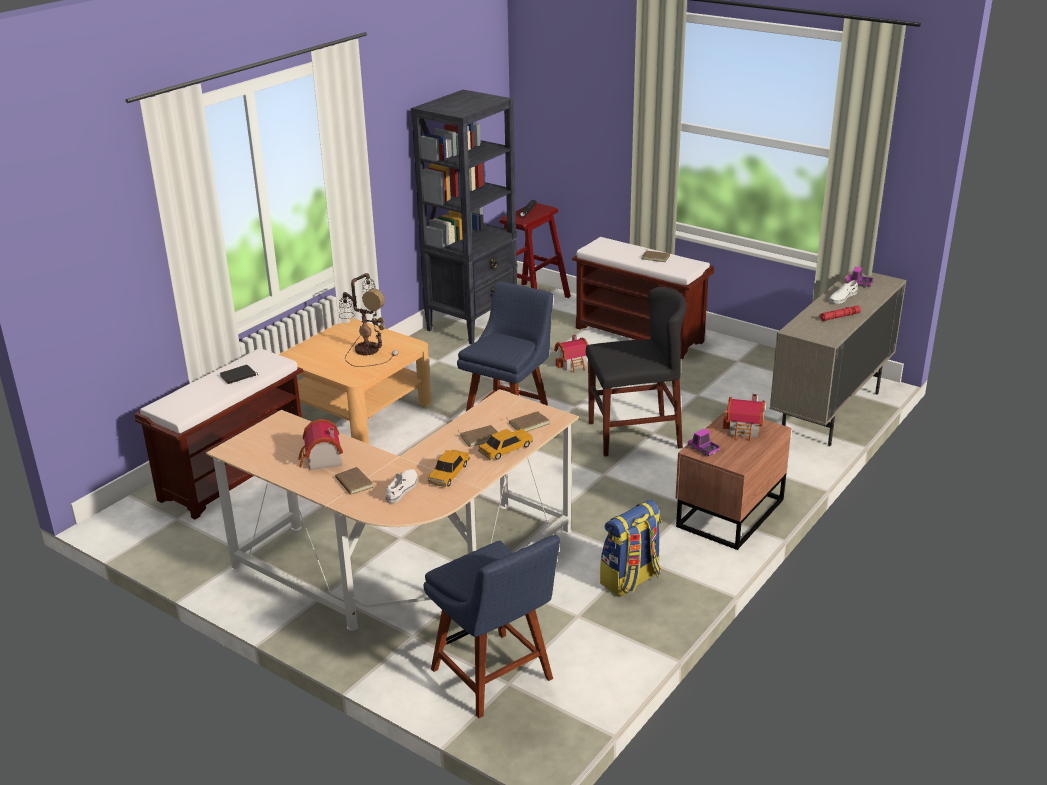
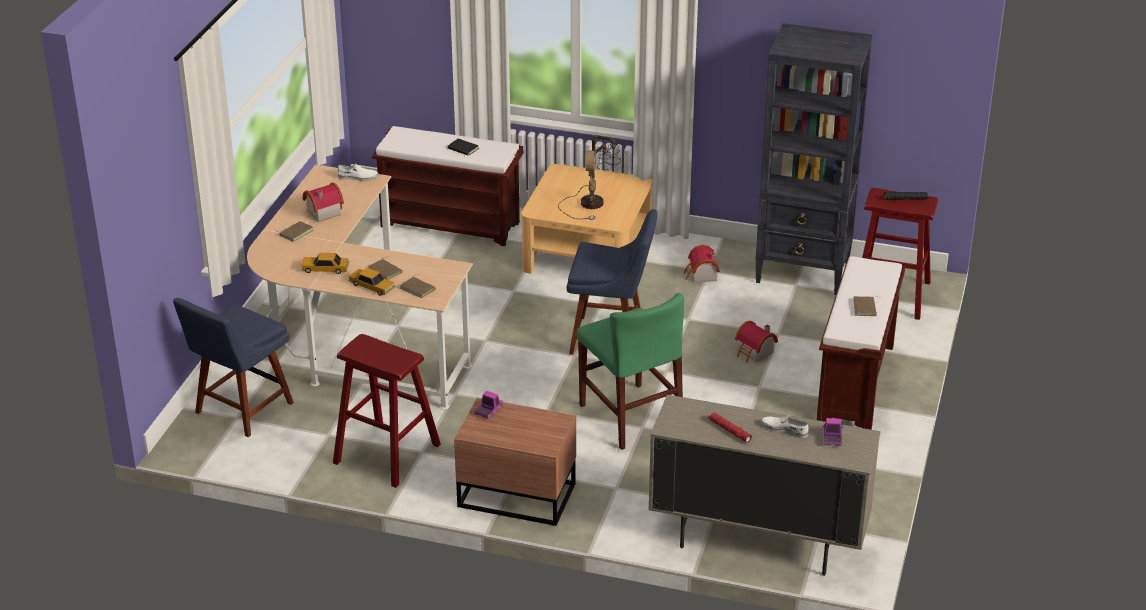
camera: 70 degrees right, 5 degrees up
(402, 489) = (295, 254): white shoe -> white shoe (357, 177)
(630, 580) = (386, 453): backpack -> red stool
(634, 435) = (630, 416): black chair -> green chair
(745, 430) = (536, 430): toy house -> toy house (701, 276)

